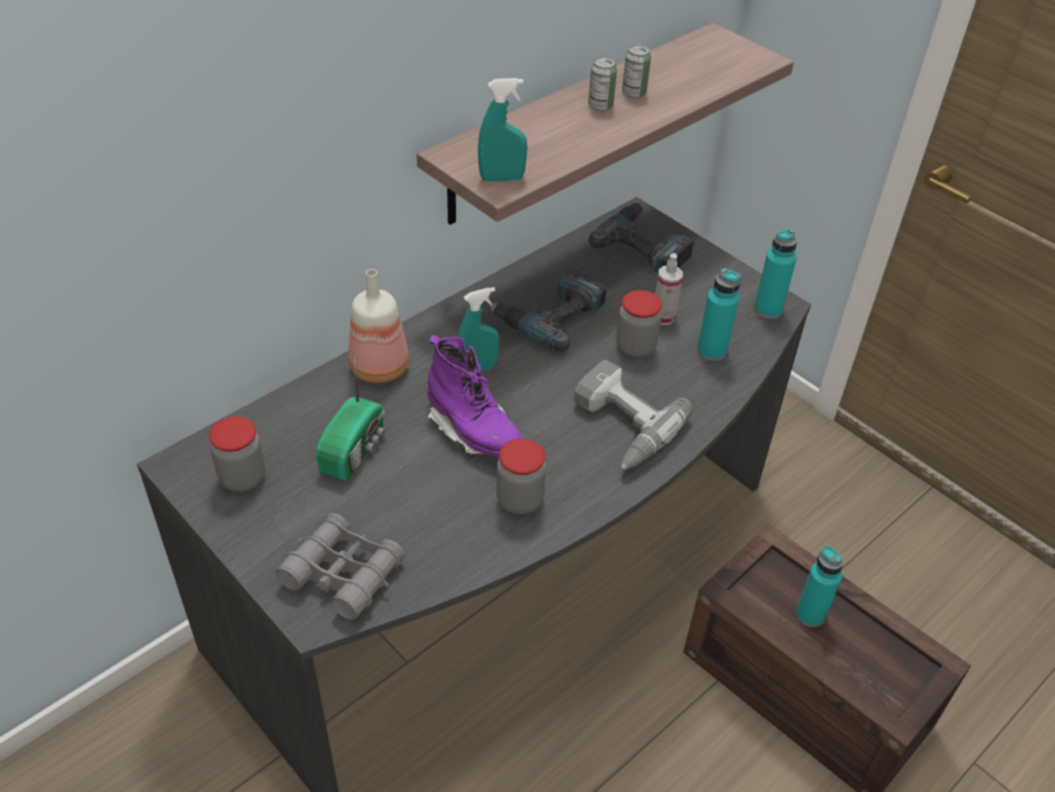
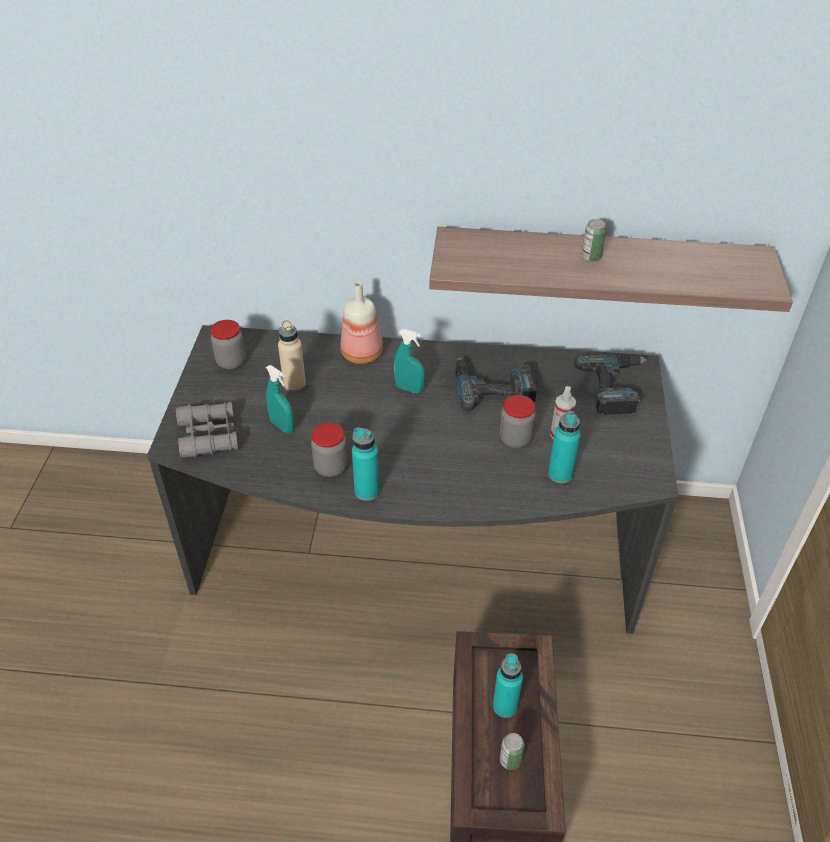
camera: 50 degrees right, 0 degrees up
(355, 449) = (294, 385): radio -> beige bottle
(473, 431) = (360, 417): purple boot -> none
(502, 178) = (458, 264): turquoise spray bottle -> turquoise spray bottle (282, 426)
(619, 426) = (438, 472): power drill -> none
(634, 93) = (628, 261): can -> can (510, 760)
(768, 309) = (639, 478): turquoise bottle -> turquoise bottle (367, 491)

